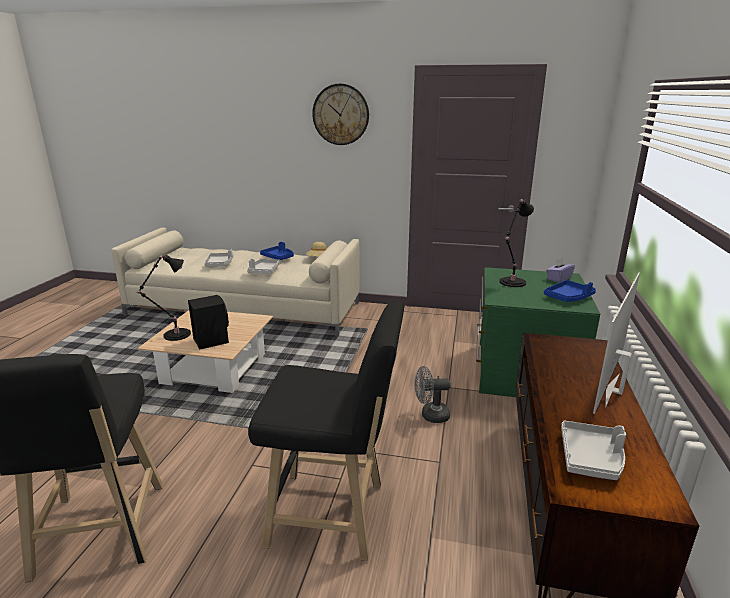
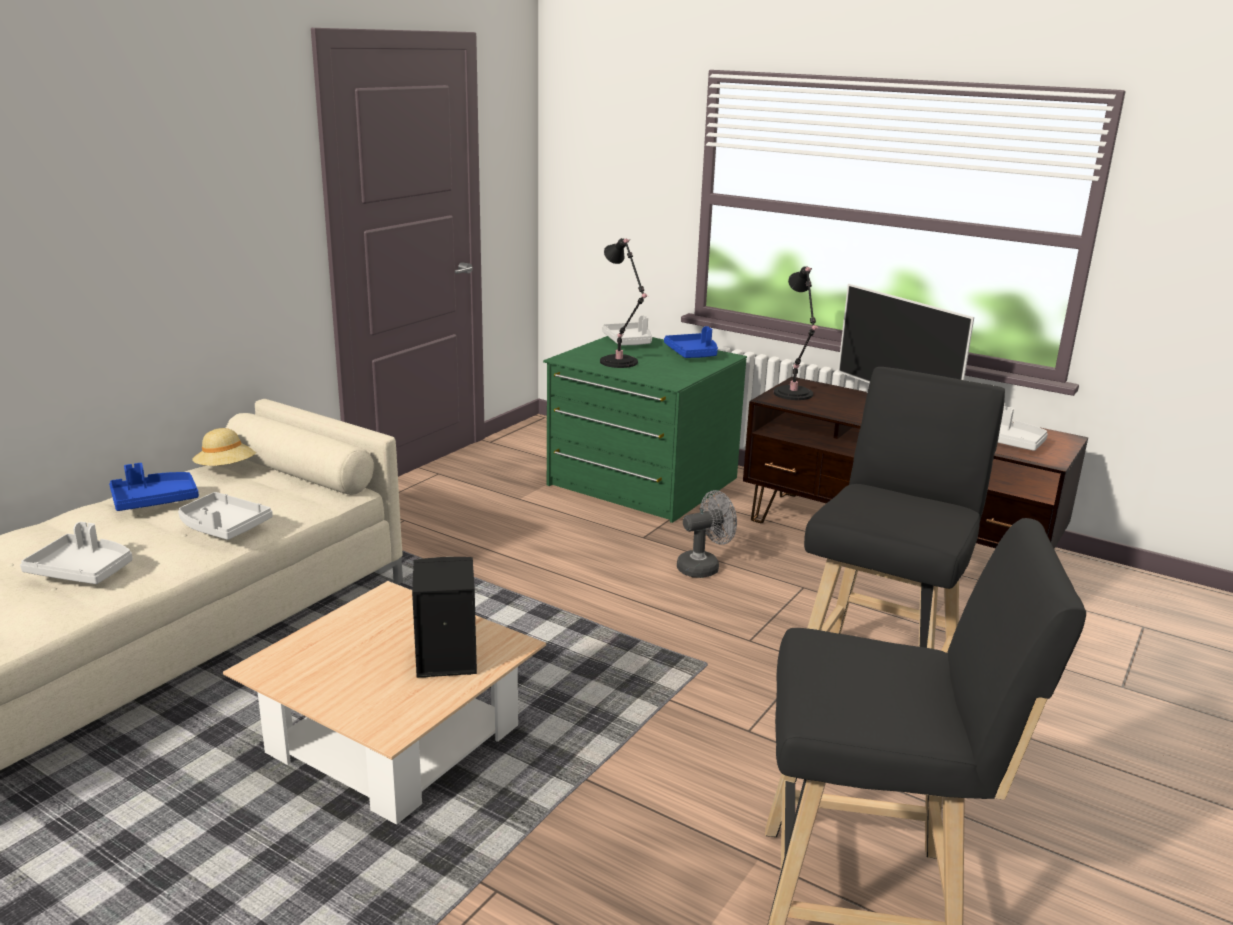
camera: 70 degrees left, 0 degrees up
(174, 335) = (369, 701): black table lamp -> black table lamp (793, 394)
(340, 114) = (193, 134): wall clock -> none
(430, 415) = (704, 567): grey fan -> grey fan turned 135 degrees counterclockwise
(558, 279) = (629, 342): purple tissue box -> grey tray

